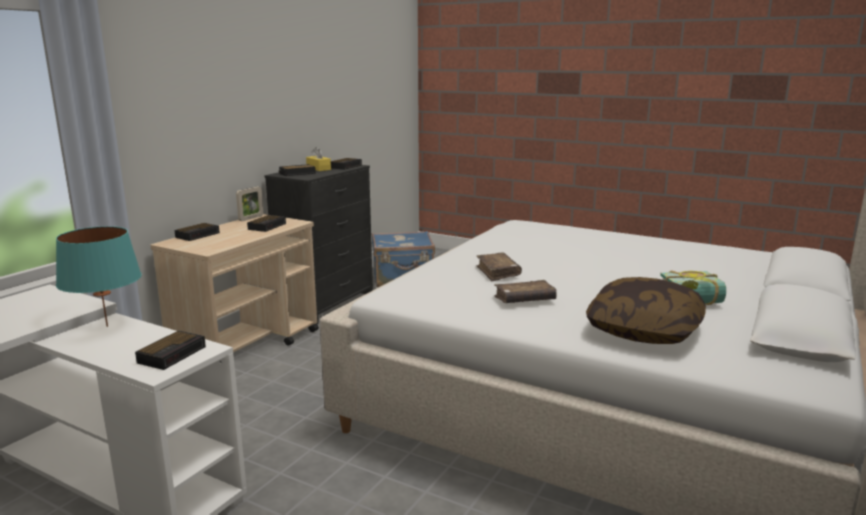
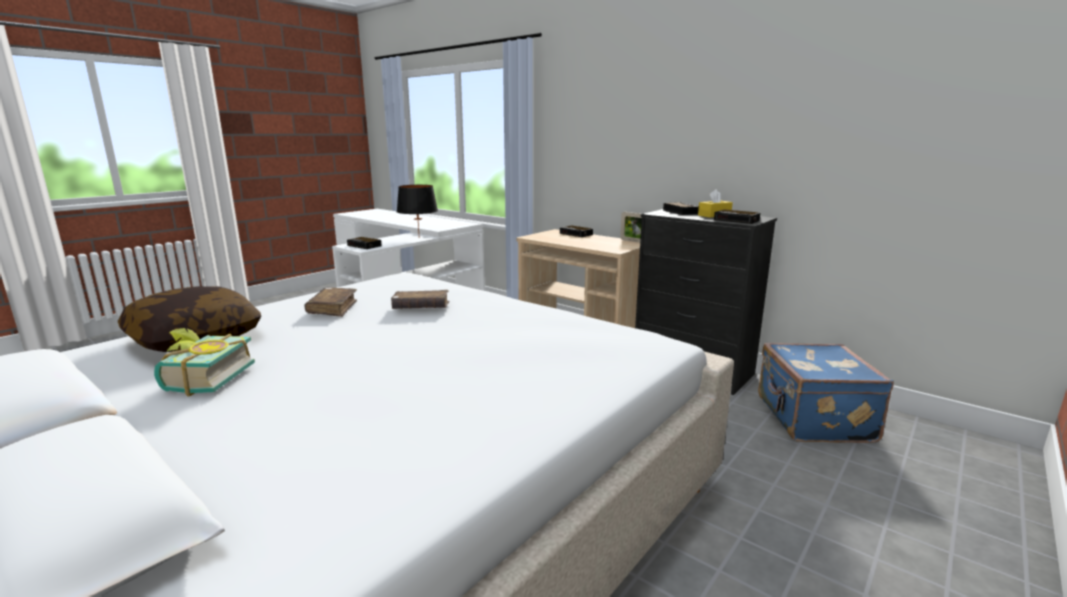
camera: 100 degrees right, 0 degrees up
(107, 326) = (419, 237): turquoise table lamp -> black table lamp
(267, 226) = (602, 244): alarm clock -> none

